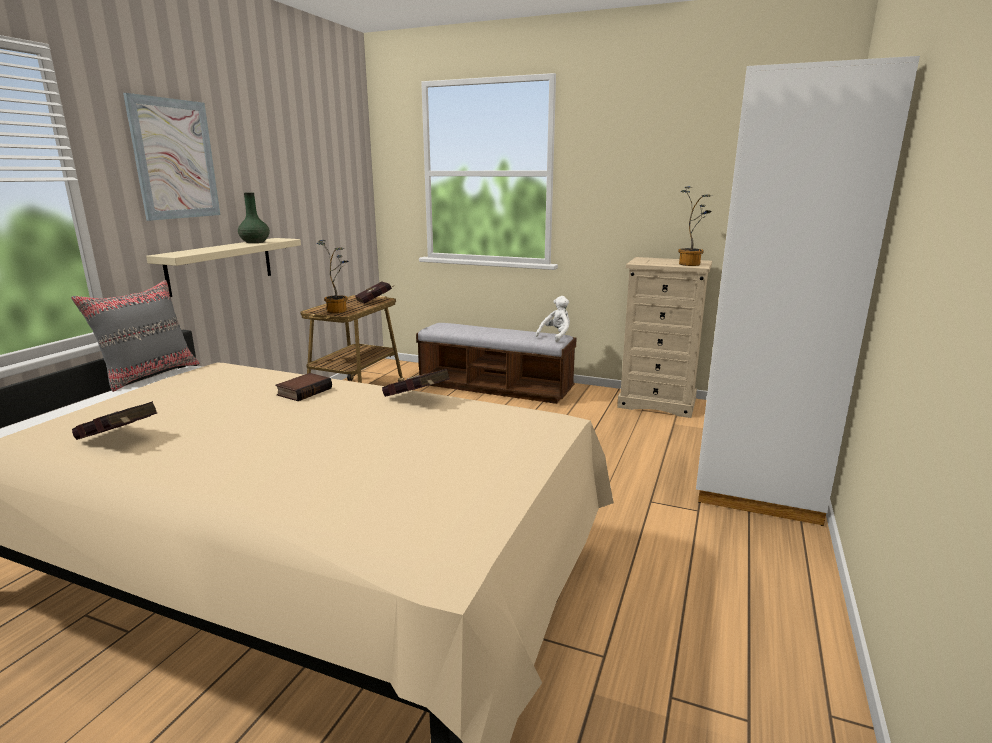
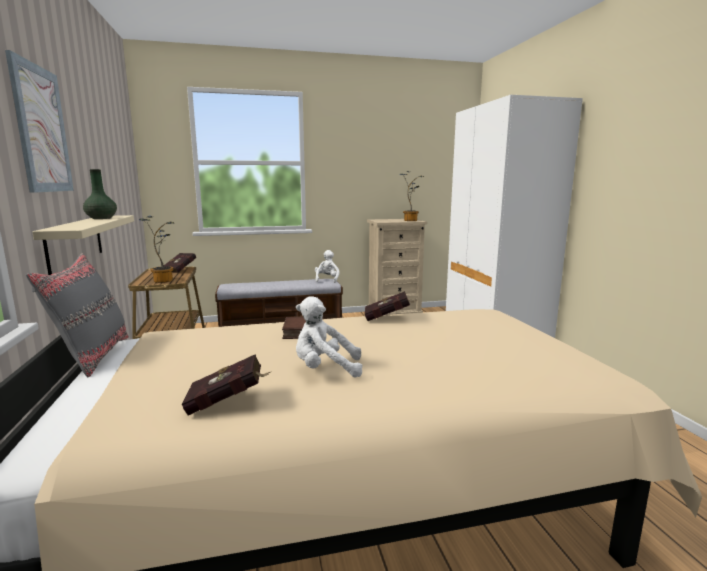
camera: 35 degrees left, 5 degrees down
(235, 435) = (325, 369): none -> white plush toy

